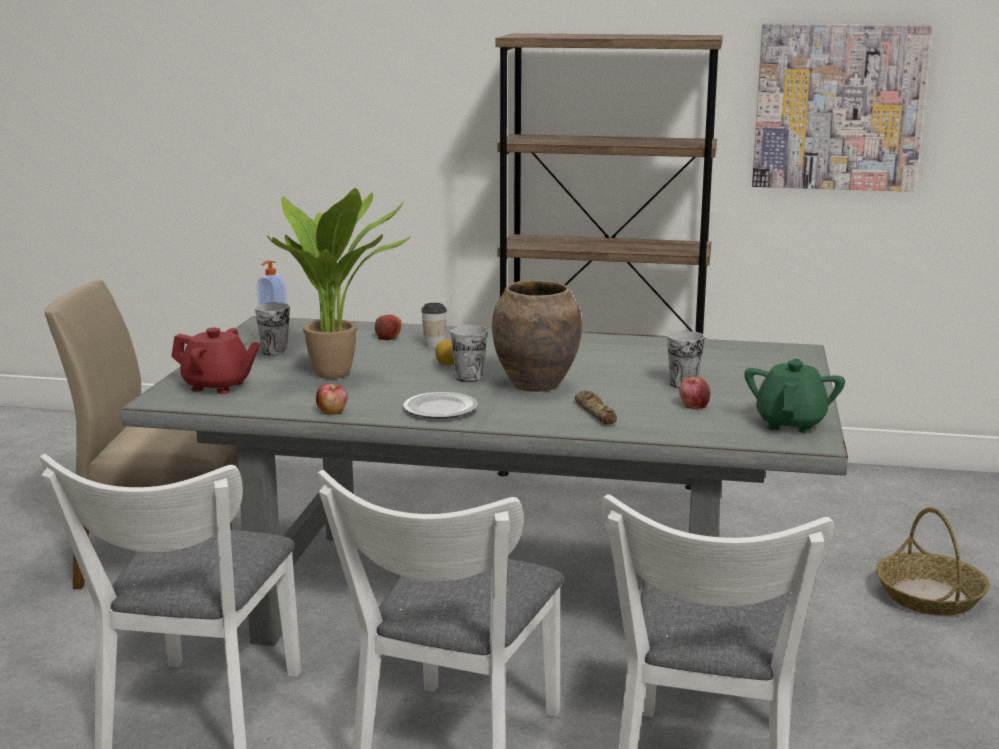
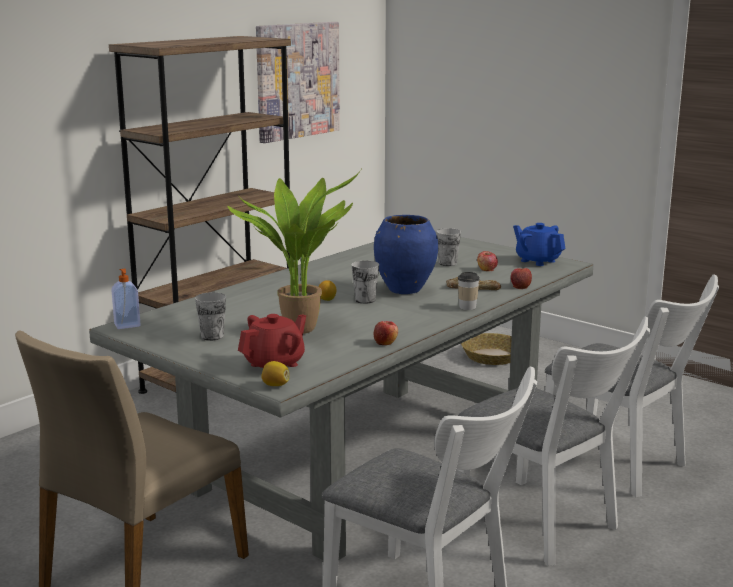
camera: 60 degrees left, 0 degrees up
(160, 397) = (275, 385): none -> lemon
(388, 337) = (235, 302): apple -> apple (520, 286)
(434, 345) = (277, 295): cup -> cup (467, 307)
(439, 410) = (420, 317): plate -> none
(536, 385) = (404, 289): brown vase -> blue vase
(790, 423) = (537, 261): green teapot -> blue teapot

